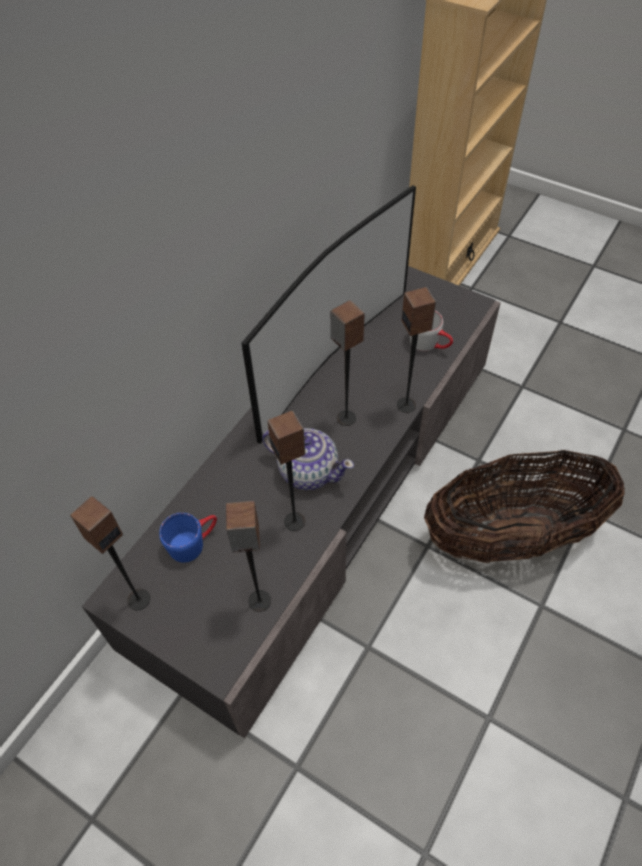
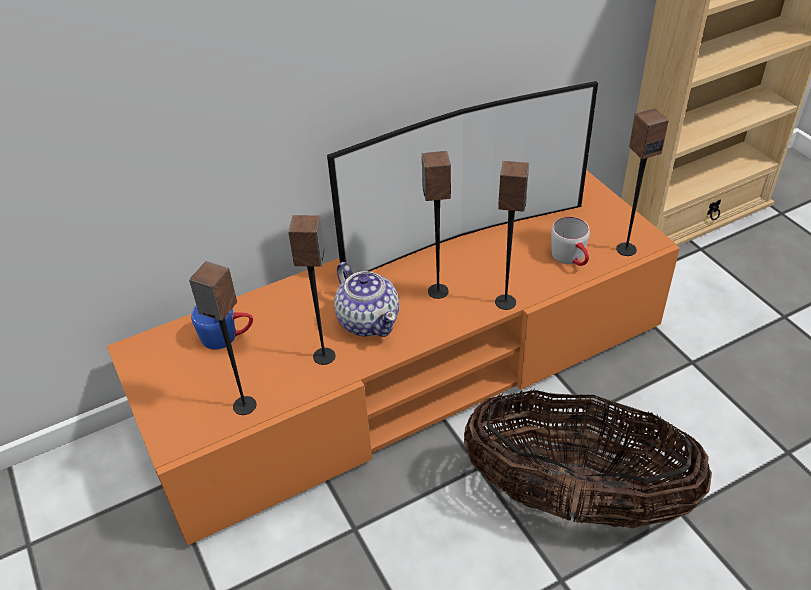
camera: 30 degrees right, 10 degrees down
(138, 599) = (151, 359): speaker -> speaker (626, 249)
(323, 492) = (409, 375): grey tv stand -> orange tv stand

